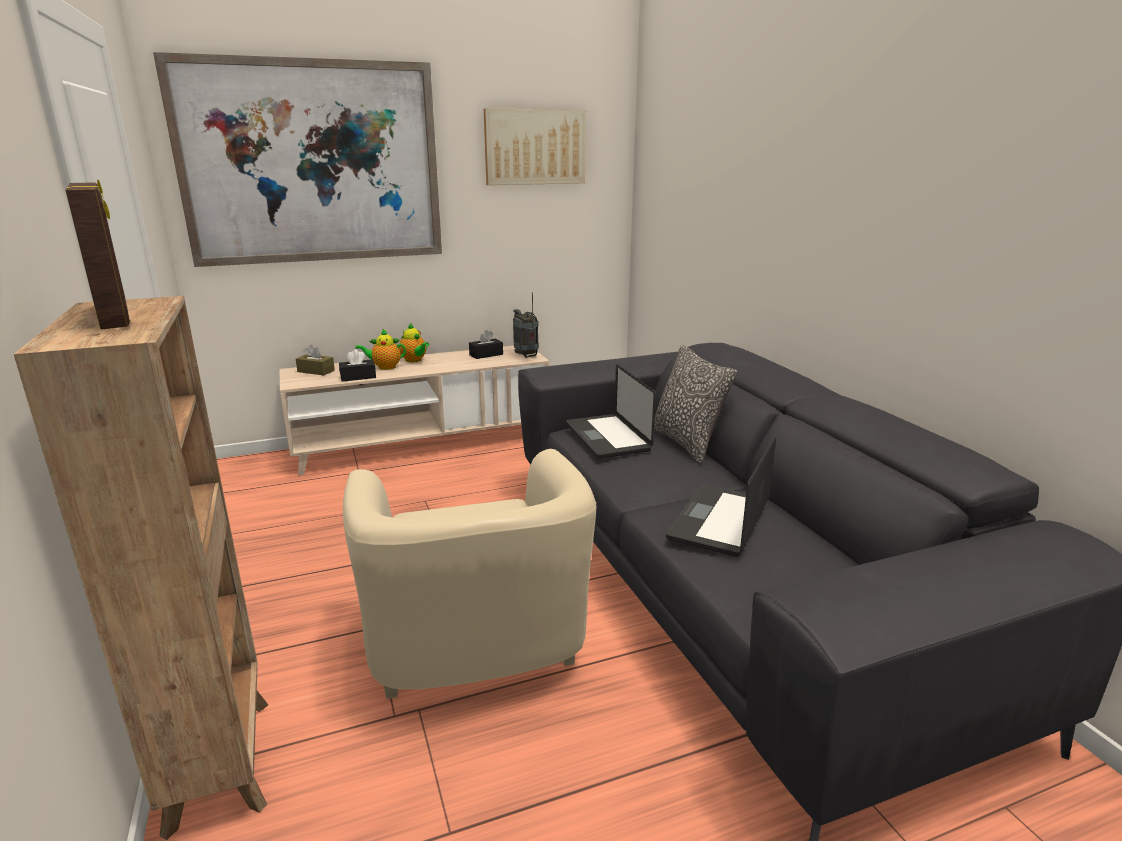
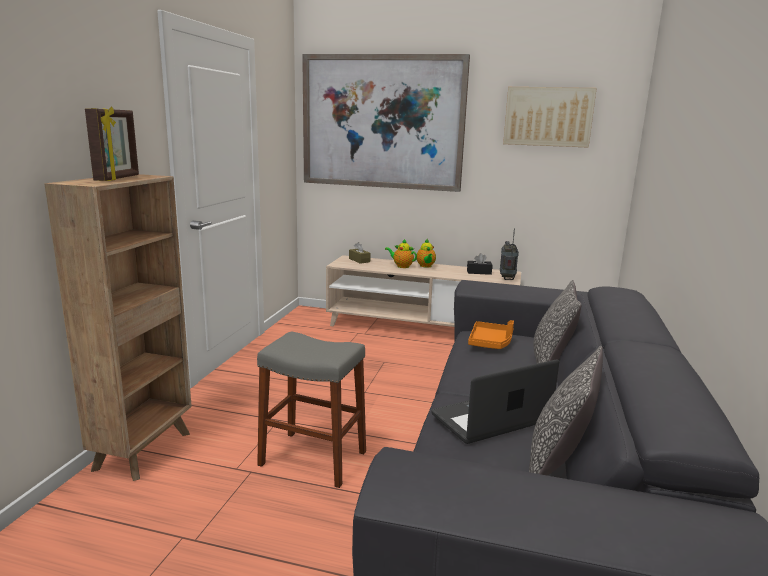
camera: 35 degrees right, 5 degrees down
(358, 377) = (378, 268): black tissue box -> none
(476, 654) = (313, 458): beige armchair -> grey stool
(607, 437) = (490, 342): laptop -> orange tray
(823, 543) = (557, 464): none -> pillow

